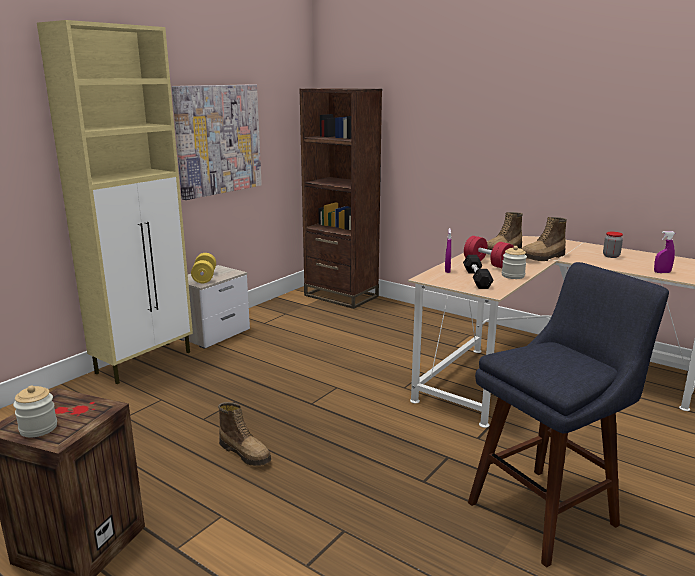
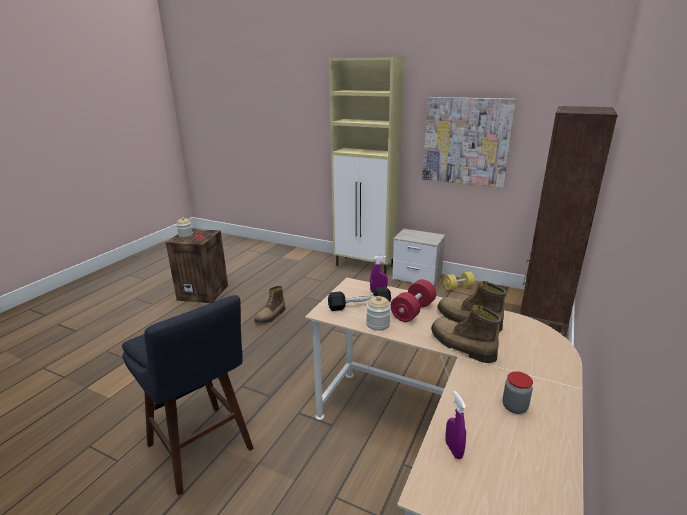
camera: 80 degrees right, 5 degrees up
(204, 277) = (414, 235): yellow dumbbell -> yellow dumbbell (458, 287)

